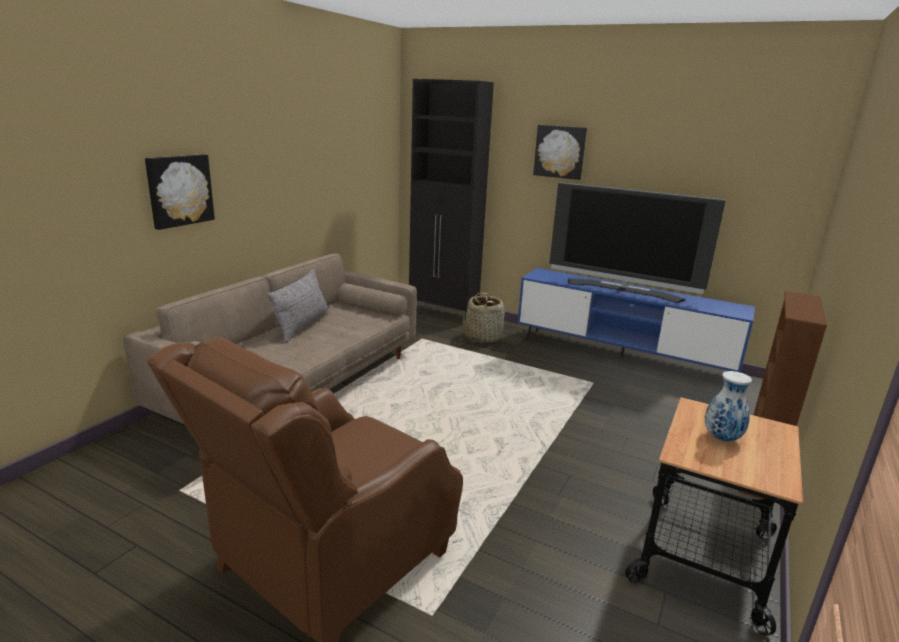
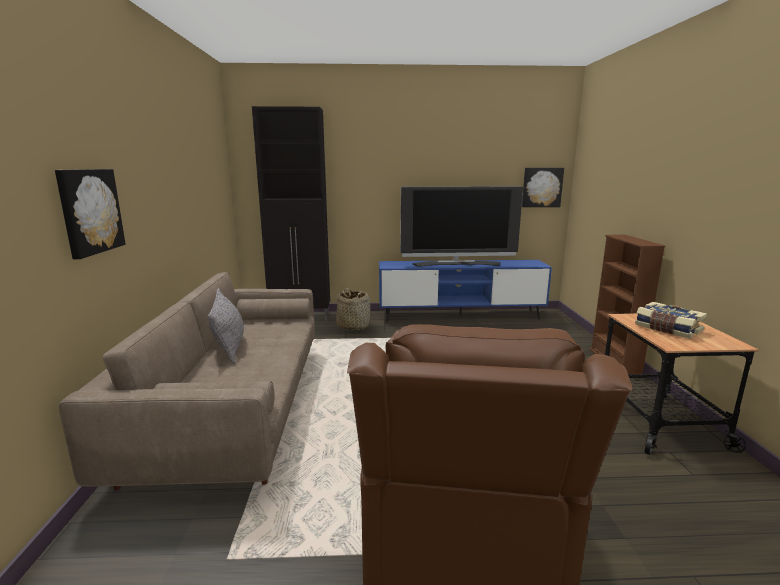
camera: 30 degrees left, 5 degrees down
(560, 151) = (386, 164): picture -> picture (541, 187)
(721, 438) = (667, 329): vase -> book

